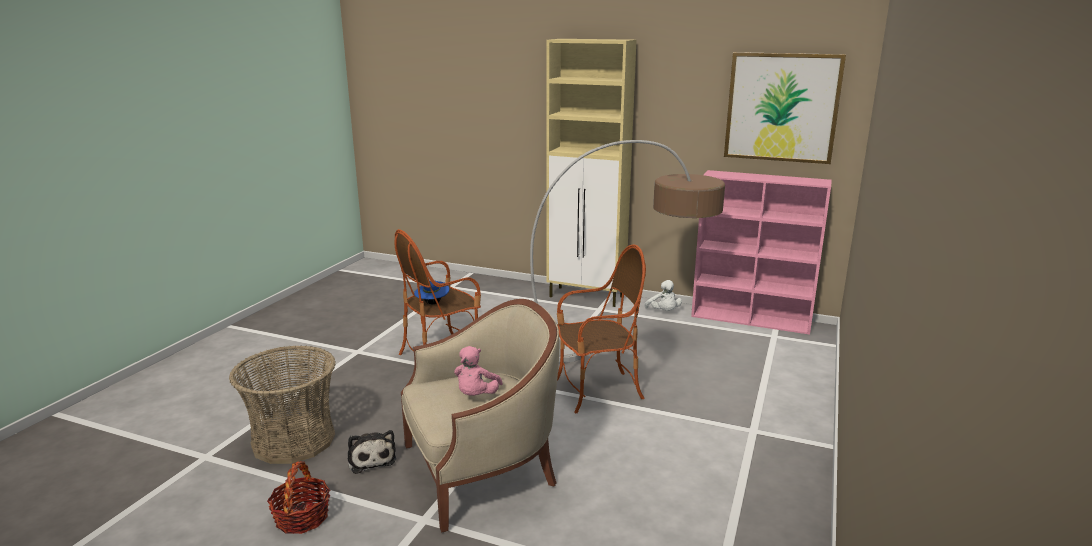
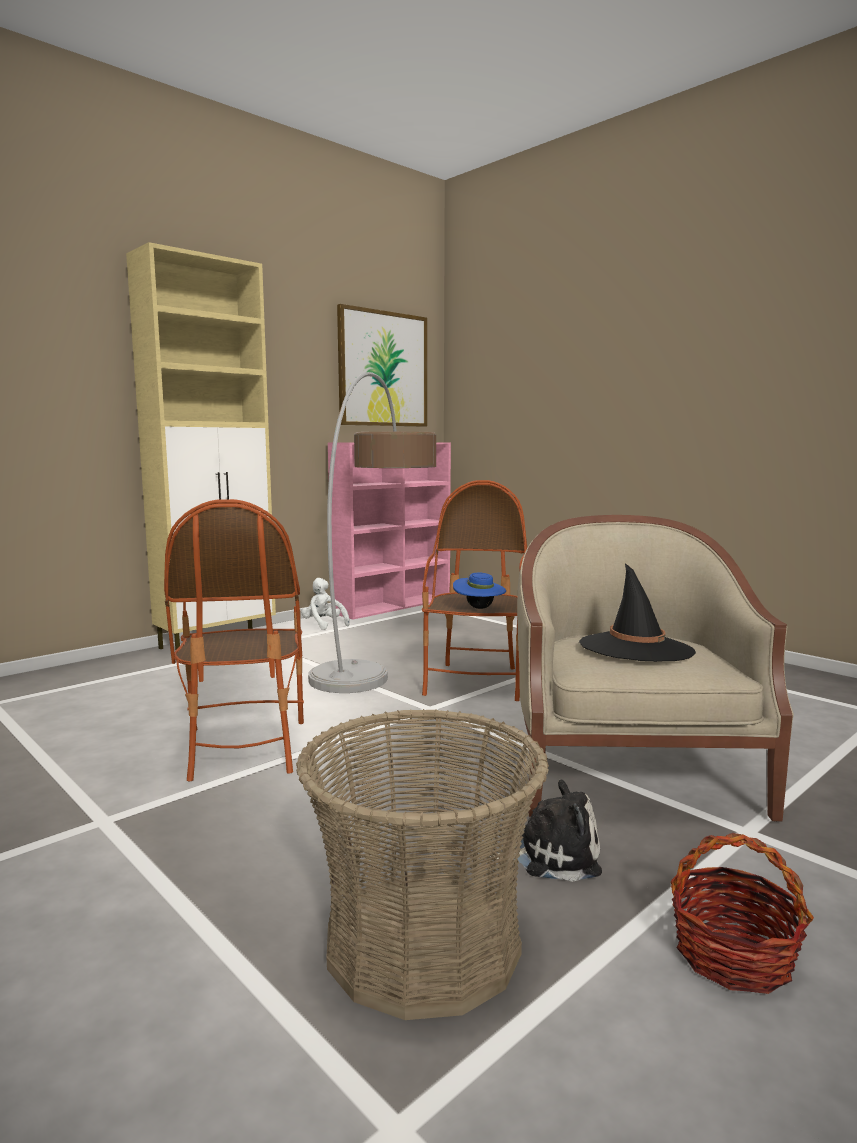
camera: 65 degrees left, 10 degrees down
(432, 303) = (236, 649): blue hat -> blue hat (479, 608)
(476, 395) = (636, 648): pink plush toy -> black hat
(663, 312) = (323, 625): white plush toy -> white plush toy turned 135 degrees counterclockwise

